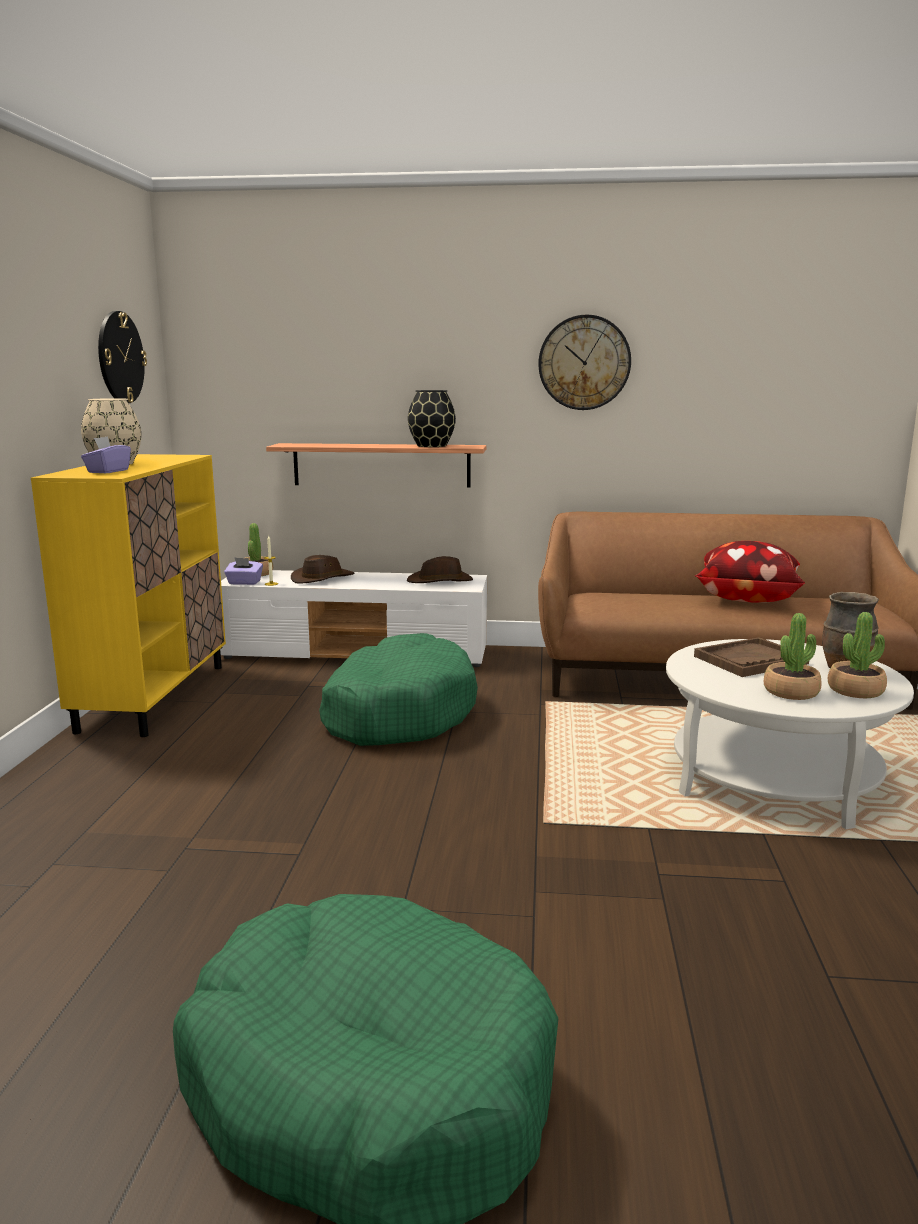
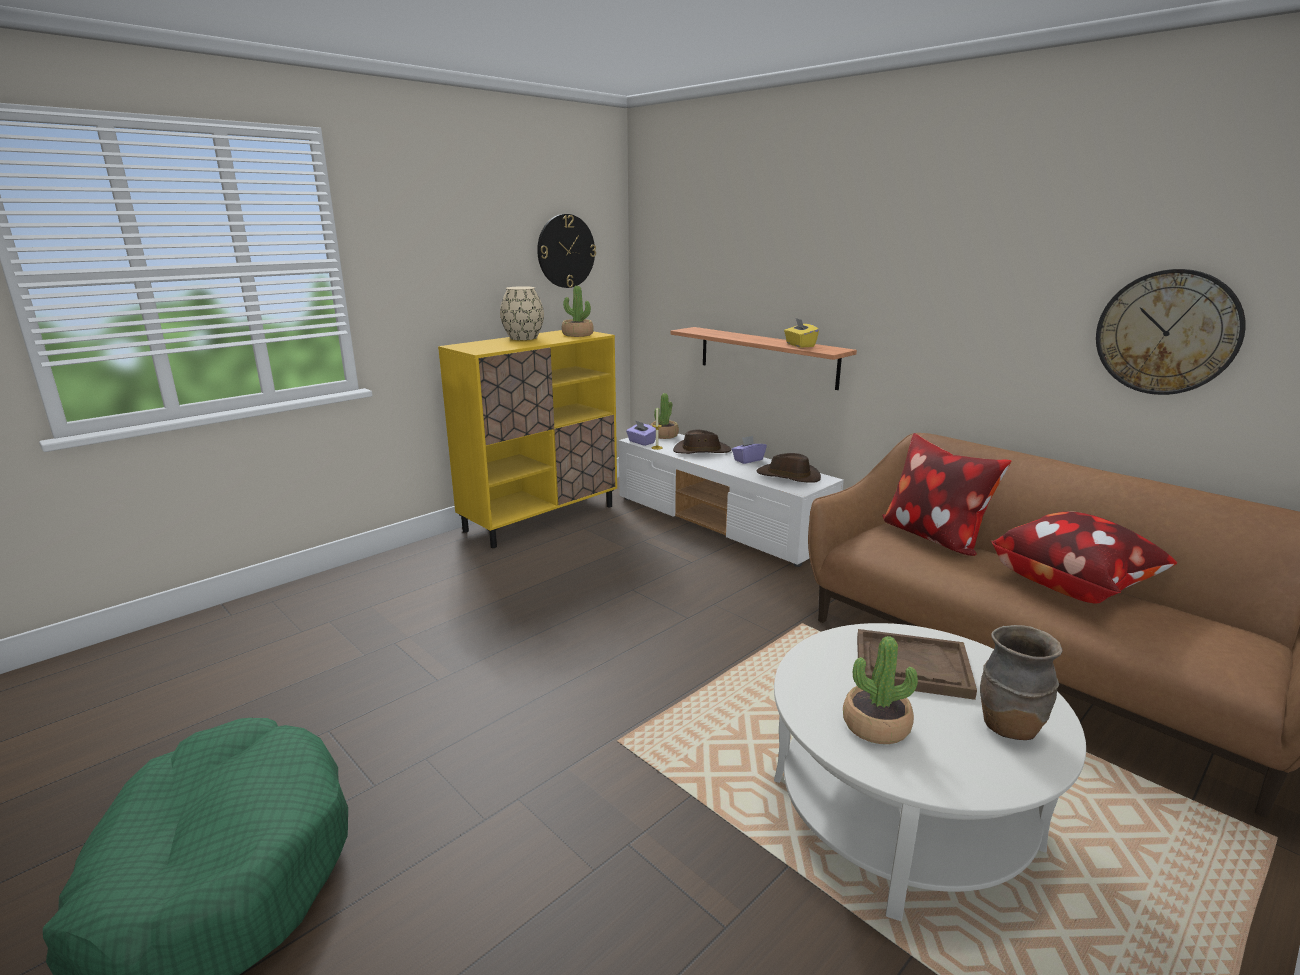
camera: 40 degrees right, 5 degrees up
(107, 471) = (492, 346): purple tissue box -> purple tissue box (748, 460)
(397, 712) = (669, 588): green dog bed -> none
(432, 446) = (799, 345): black vase -> yellow tissue box
(584, 363) = (965, 270): wall clock -> wall clock (1167, 332)
(624, 593) = (933, 537): none -> pillow
(855, 690) = (961, 760): potted plant -> potted plant (577, 335)

